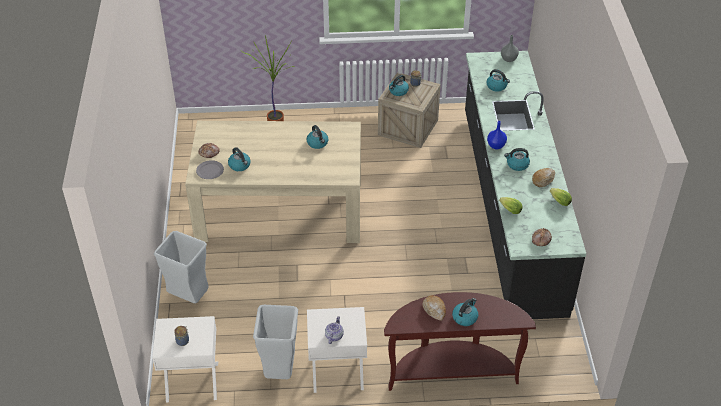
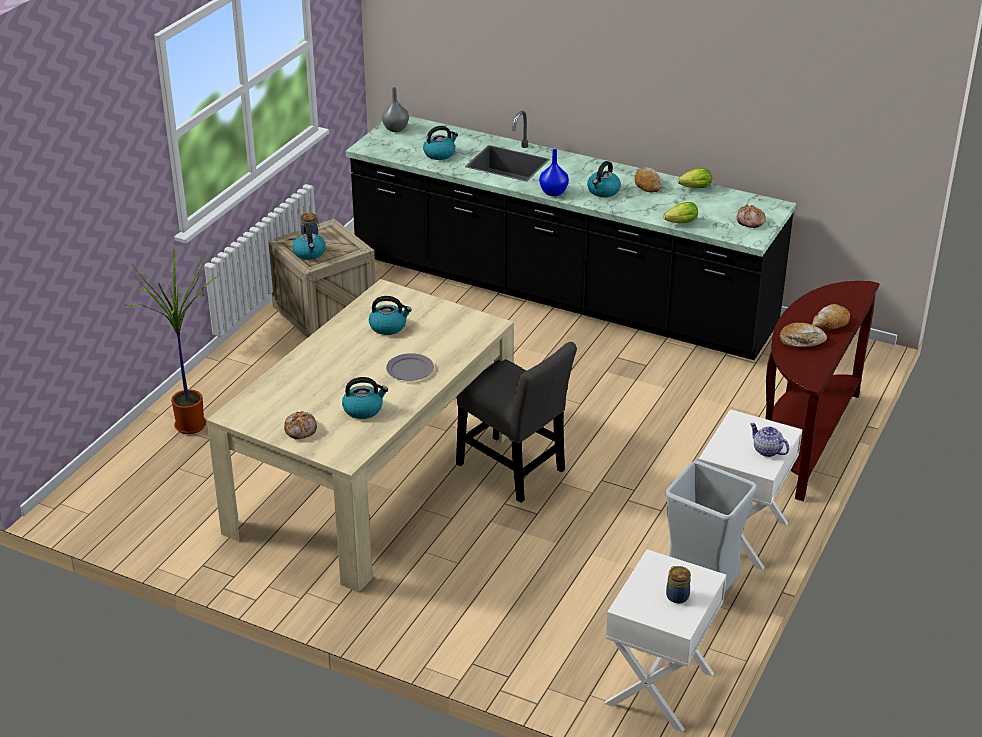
camera: 60 degrees left, 10 degrees down
(189, 297) = (478, 636): grey trash can -> none
(210, 171) = (346, 441): grey plate -> grey plate (410, 369)
(326, 257) = (514, 470): none -> grey chair
(465, 317) = (830, 324): kettle -> bread

